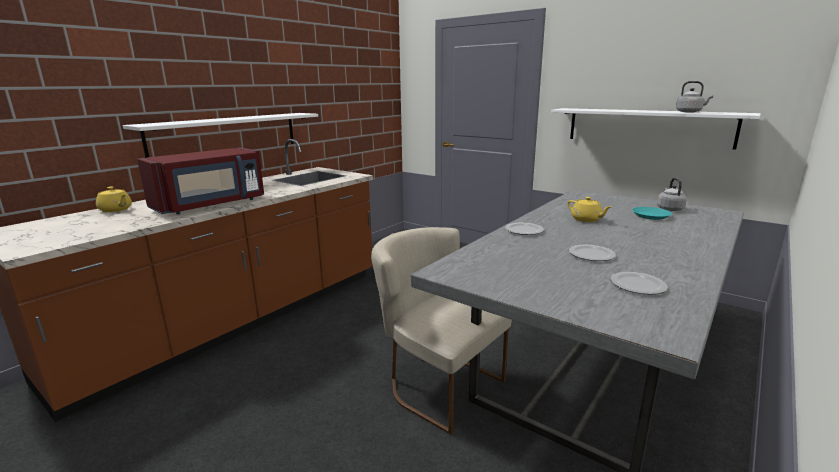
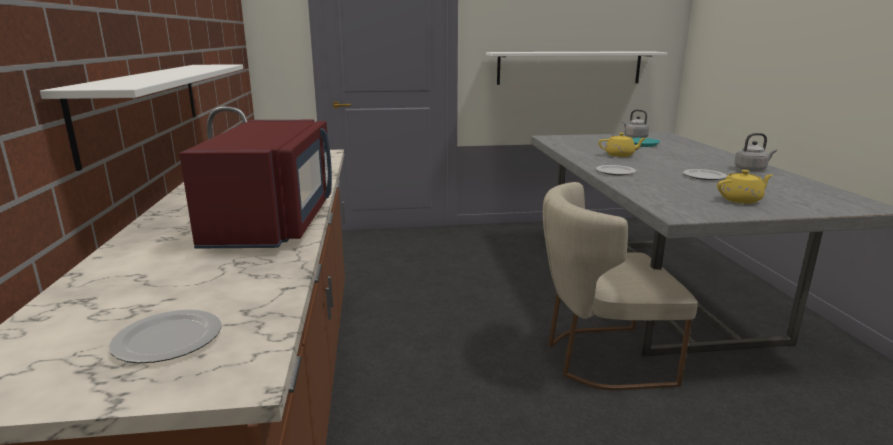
camera: 45 degrees left, 0 degrees up
(116, 210) = (115, 274): yellow teapot -> yellow teapot (741, 200)
(637, 285) = (780, 186): plate -> plate (166, 339)
(690, 112) = (611, 51): grey kettle -> grey kettle (751, 169)

